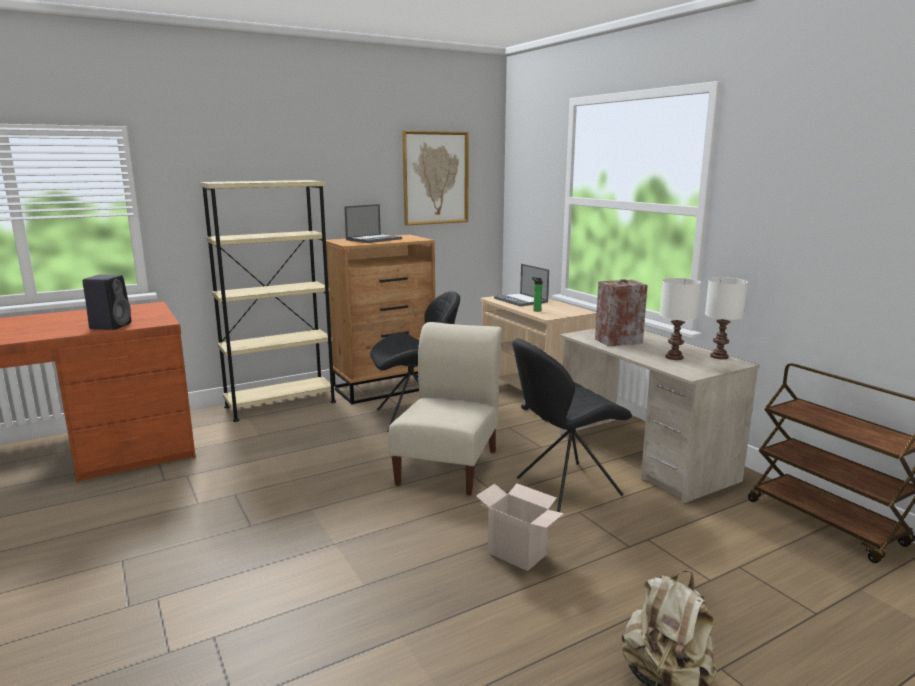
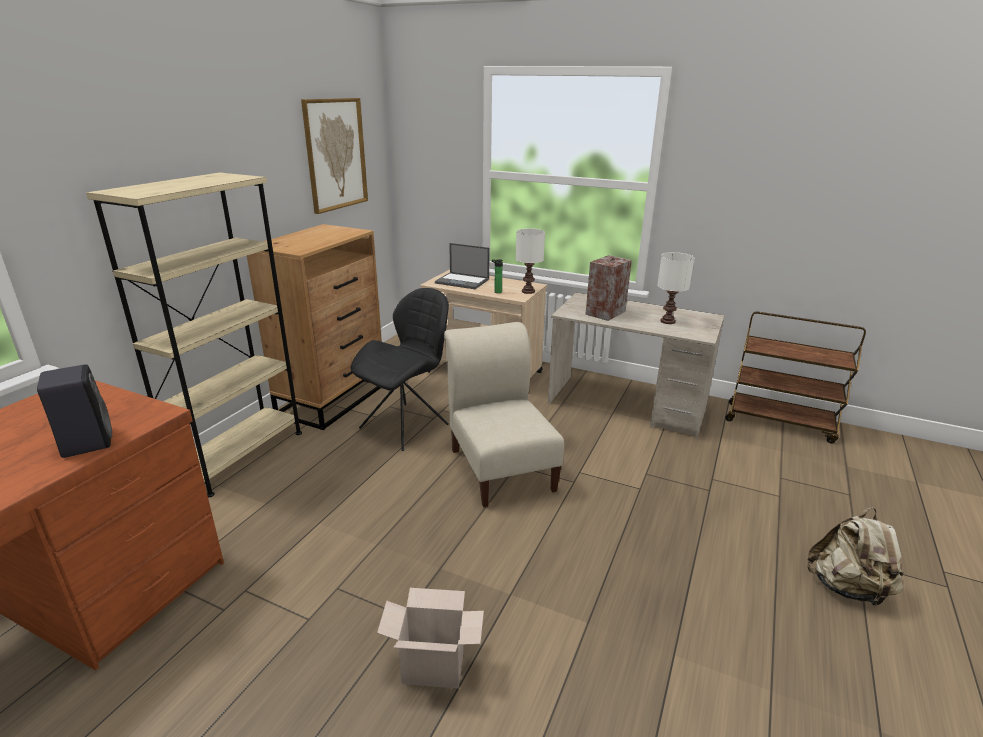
camera: 35 degrees left, 10 degrees up
(374, 239) = (306, 238): laptop -> none
(519, 554) = (655, 531): cardboard box -> cardboard box (435, 666)
(564, 487) = (611, 455): black chair -> none
(719, 356) = (691, 313): white table lamp -> white table lamp (528, 291)

